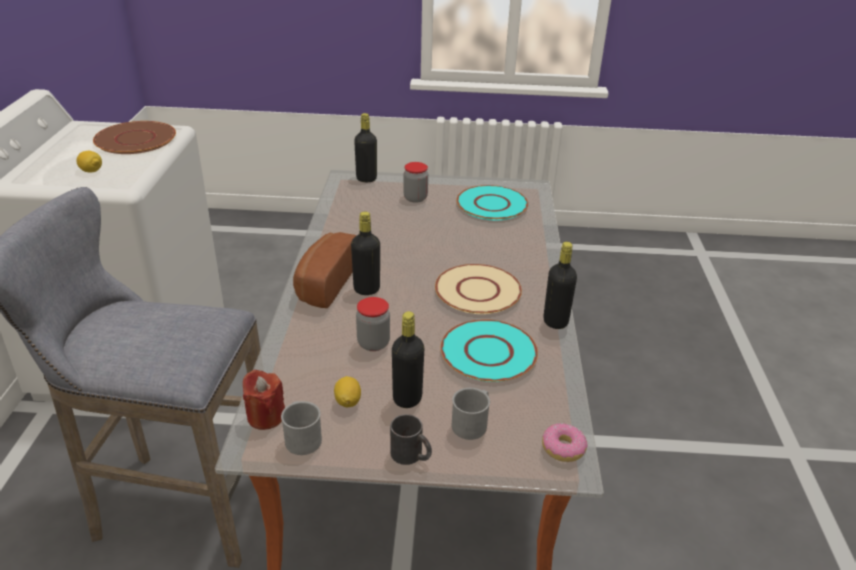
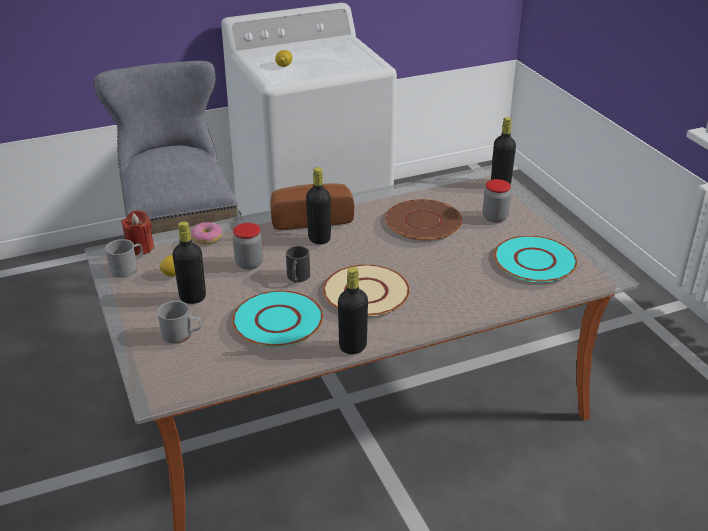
camera: 65 degrees right, 0 degrees up
(135, 139) = (345, 60): brown plate -> brown plate (422, 221)
(411, 455) = (131, 317): black mug -> black mug (297, 278)
(563, 448) = (176, 387): donut -> donut (207, 238)

